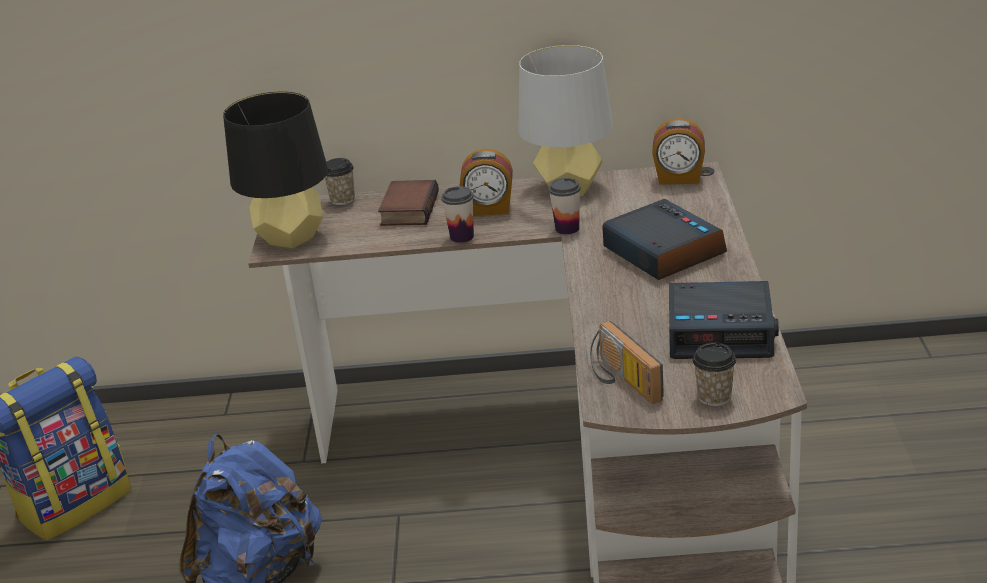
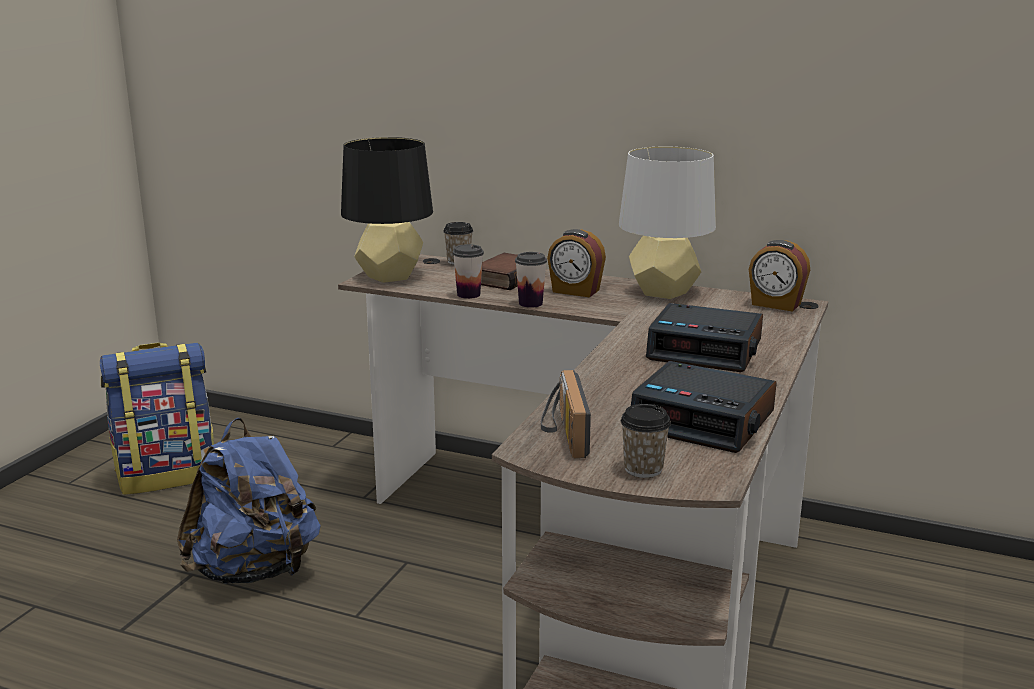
camera: 20 degrees right, 10 degrees down
(567, 228) = (631, 317): cup -> cup (468, 295)
(662, 251) = (706, 350): alarm clock -> alarm clock turned 120 degrees clockwise

